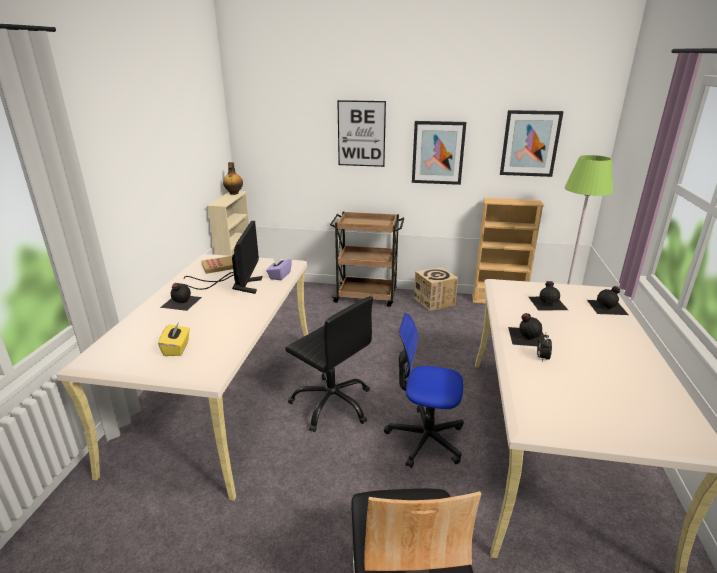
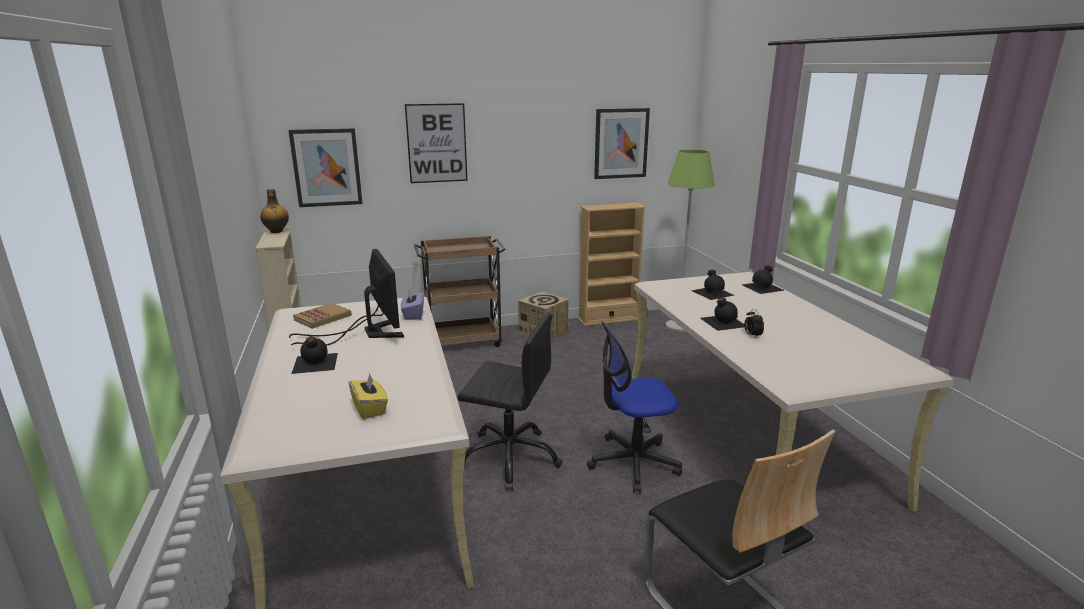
camera: 25 degrees left, 5 degrees down
(438, 153) = (527, 160): picture -> picture (326, 167)

